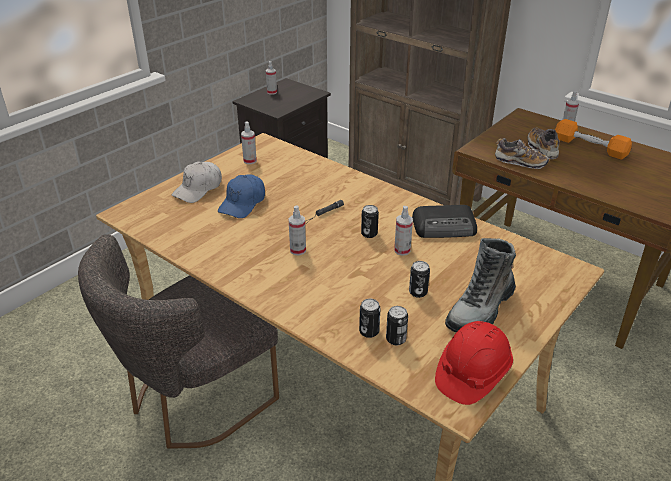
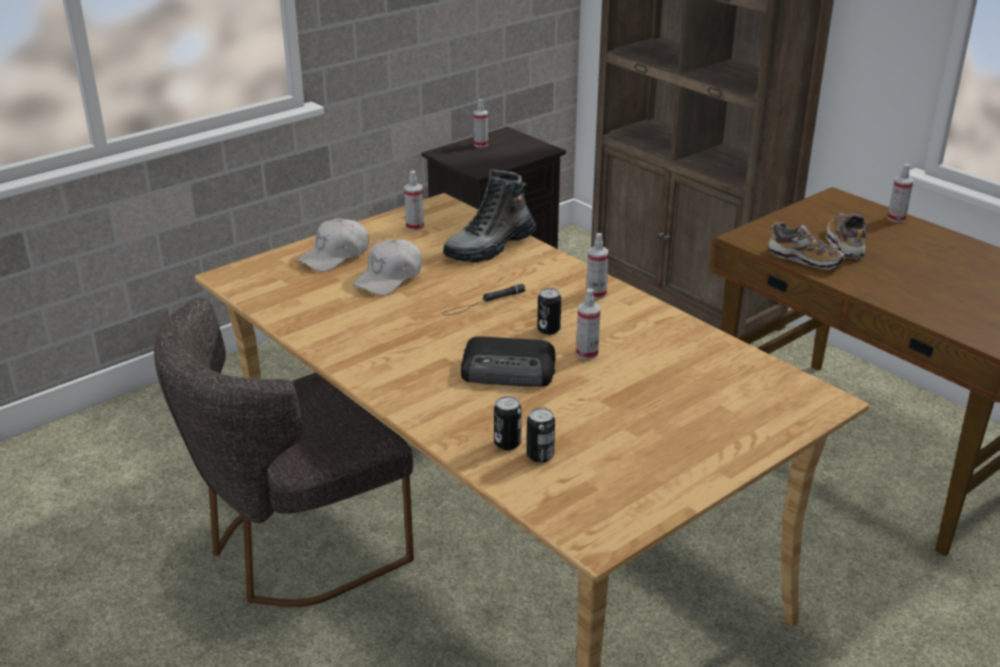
camera: 10 degrees right, 5 degrees down
(243, 203) = (389, 278): blue cap -> white cap
(298, 250) = (445, 340): spray bottle -> spray bottle (596, 294)
(418, 292) = (590, 405): can -> none
(445, 227) = (658, 330): radio -> radio (509, 370)
(472, 374) = (627, 505): red hard hat -> none
(480, 309) = (669, 433): boot -> boot (490, 247)
(590, 147) = (921, 247): orange dumbbell -> none

